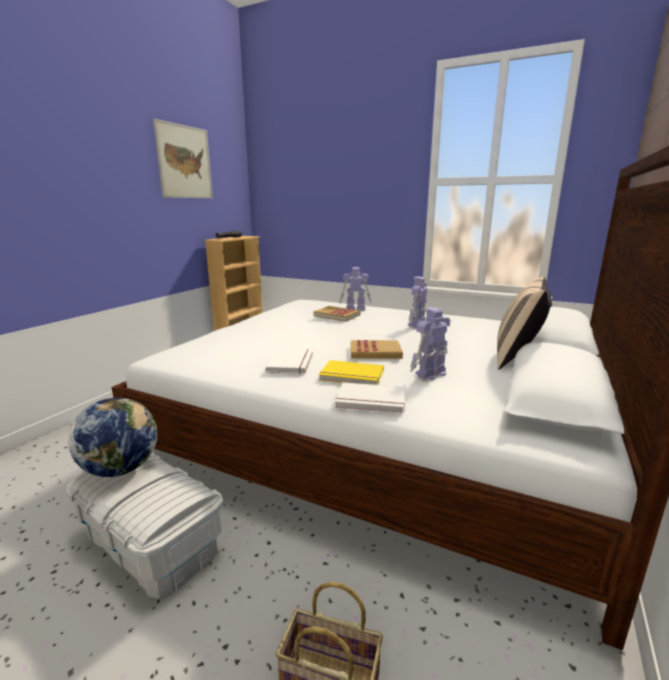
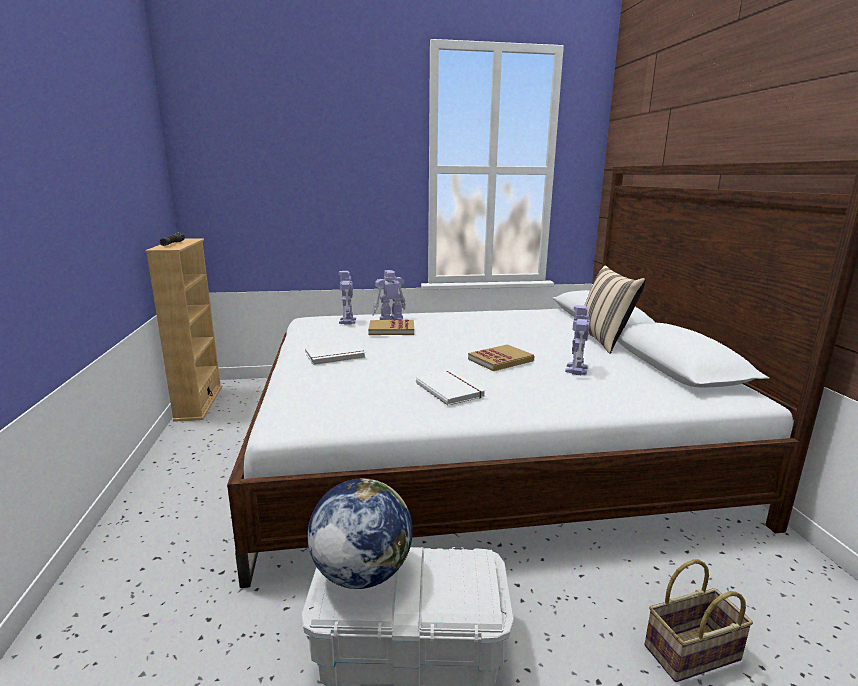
camera: 35 degrees left, 0 degrees up
(184, 162) = (114, 134): picture -> none
(352, 376) = (526, 388): yellow book -> none
(371, 401) = (581, 404): white book -> white book (335, 356)
(417, 324) = (479, 326): toy robot -> toy robot (347, 321)

